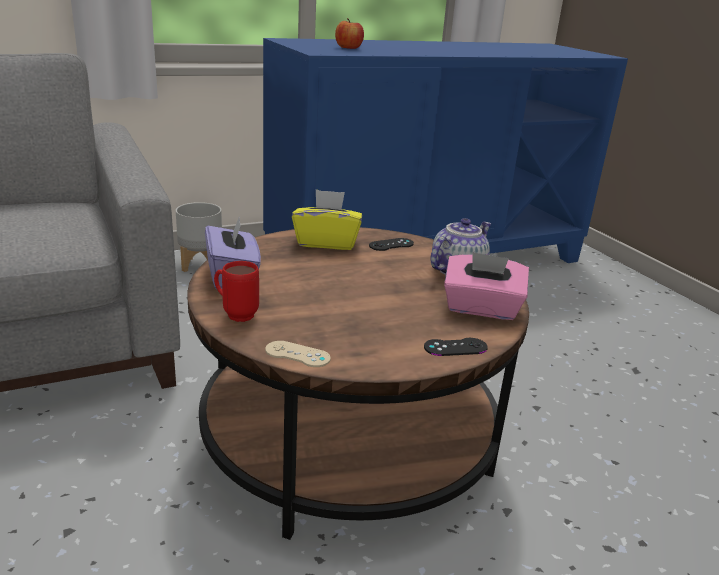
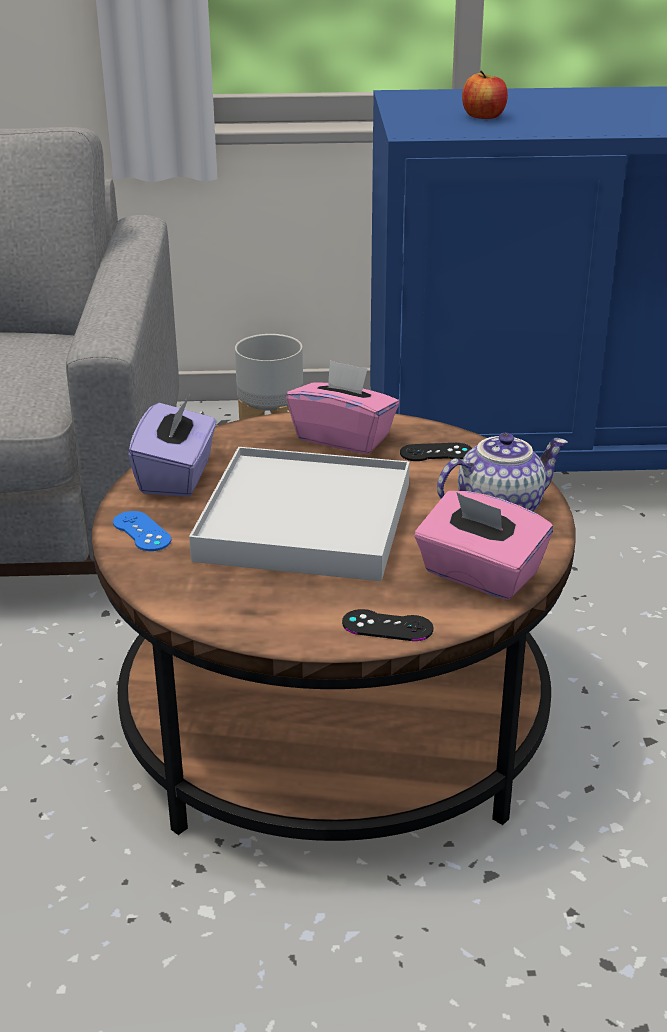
camera: 25 degrees right, 5 degrees up
(235, 314) = (141, 531): red mug -> blue game controller
(297, 354) = (175, 599): beige game controller -> none
(326, 242) = (343, 438): yellow tissue box -> pink tissue box
(345, 292) = (306, 521): none -> white tray

